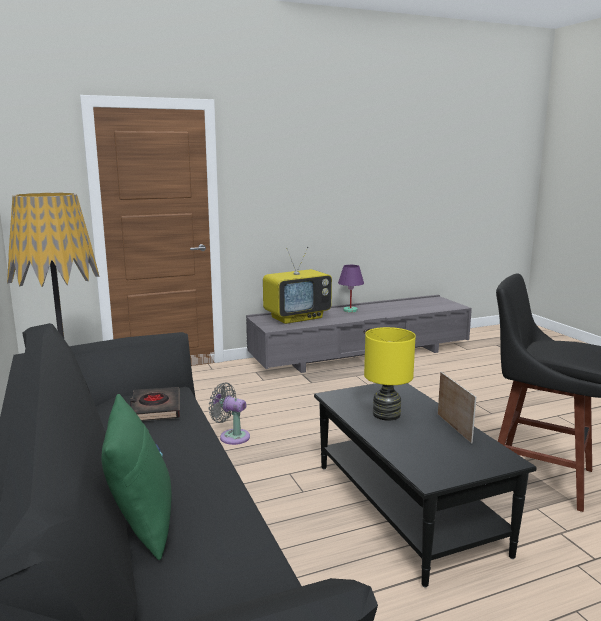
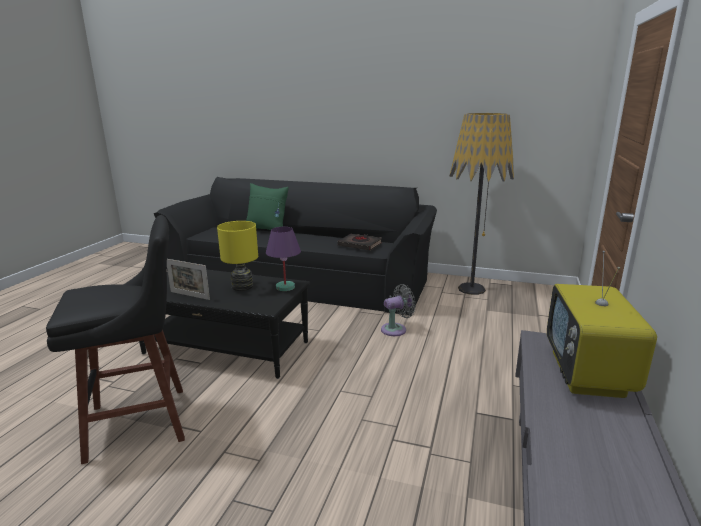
camera: 130 degrees right, 5 degrees up
(350, 310) = (615, 448): purple table lamp -> purple table lamp (285, 287)

